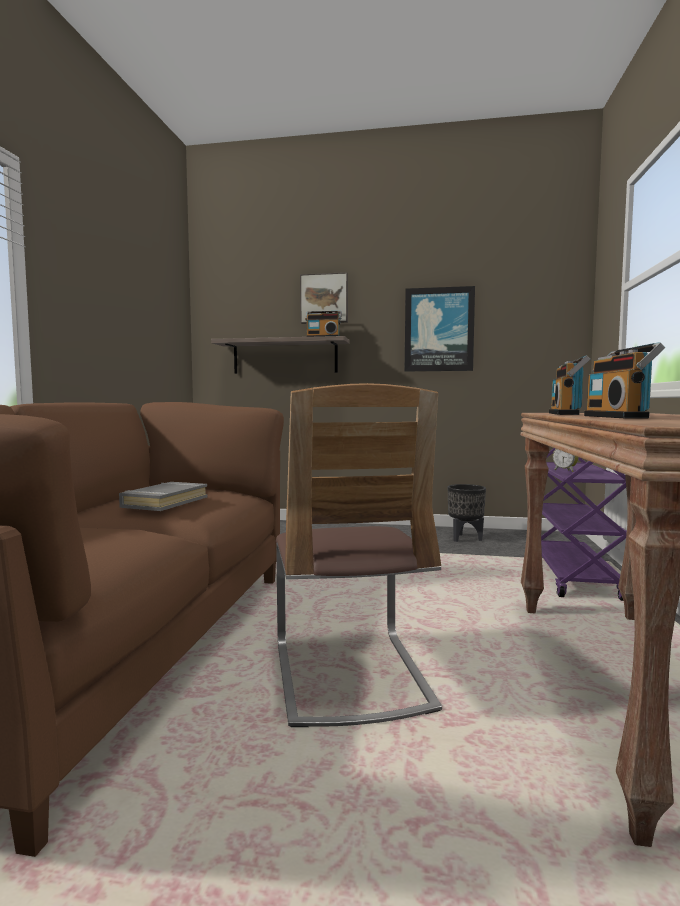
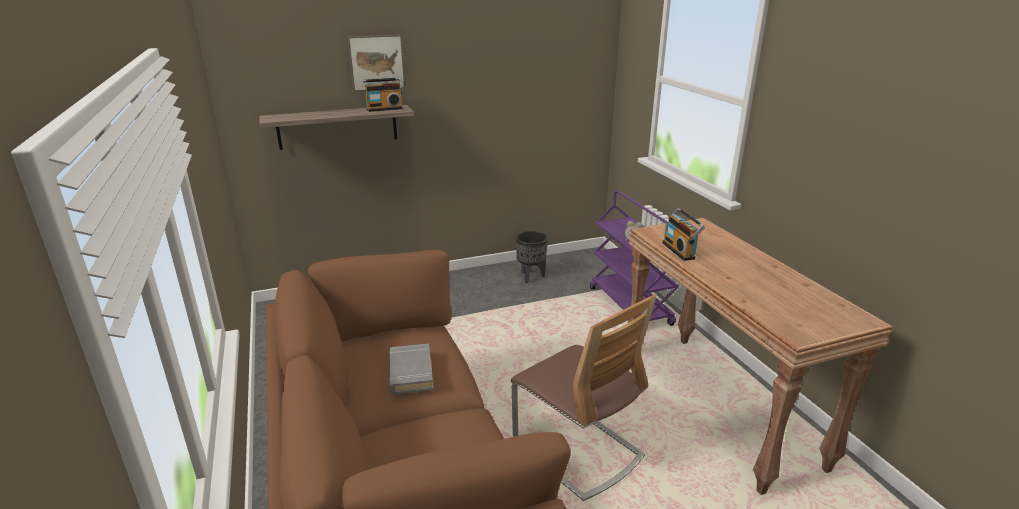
camera: 30 degrees left, 20 degrees up
(439, 329) = (493, 90): picture -> none
(618, 417) = (733, 279): radio -> none

